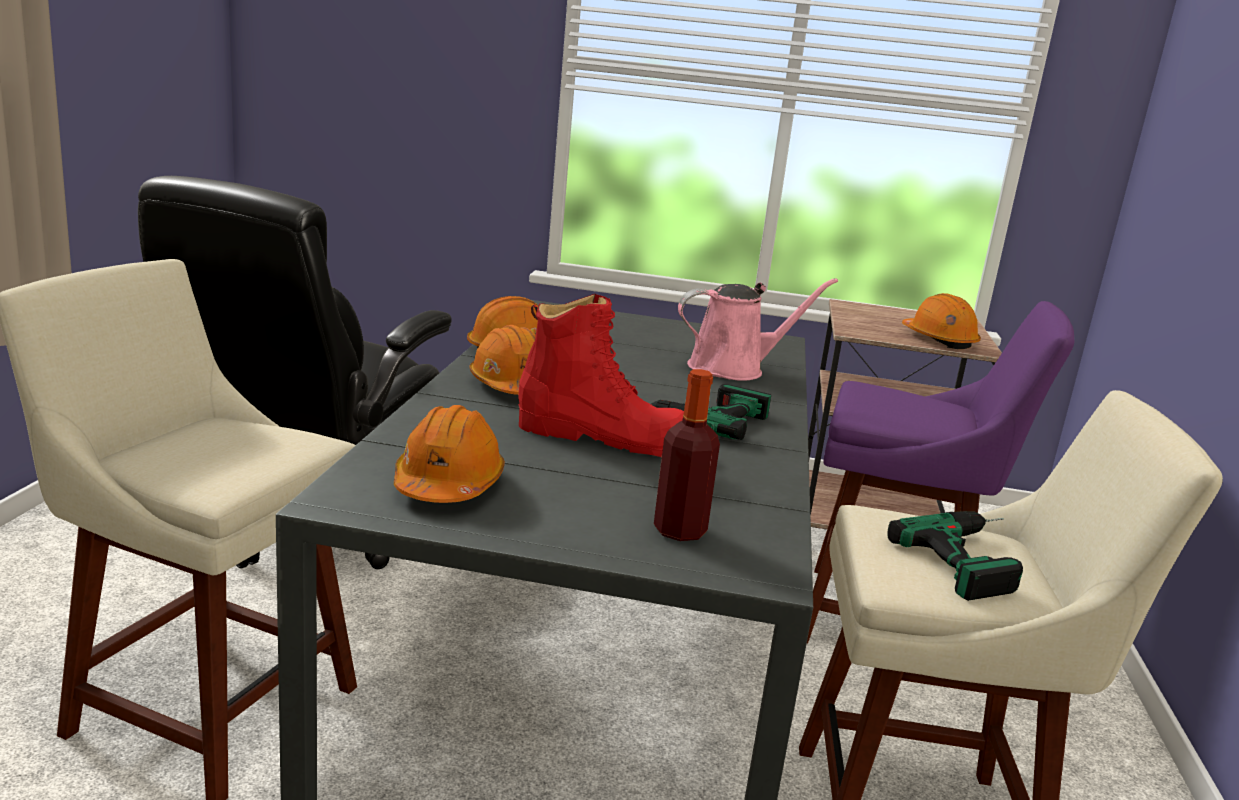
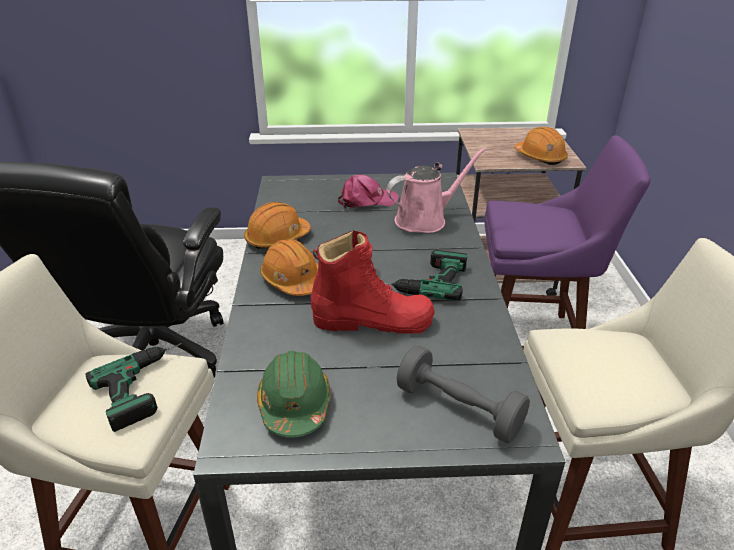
camera: 10 degrees left, 15 degrees up
(448, 484) = (294, 404): orange hard hat -> green hard hat
(659, 340) = (367, 200): none -> pink cap
(679, 531) = (459, 409): bottle -> grey dumbbell
(978, 559) = (628, 364): power drill -> power drill (148, 385)

